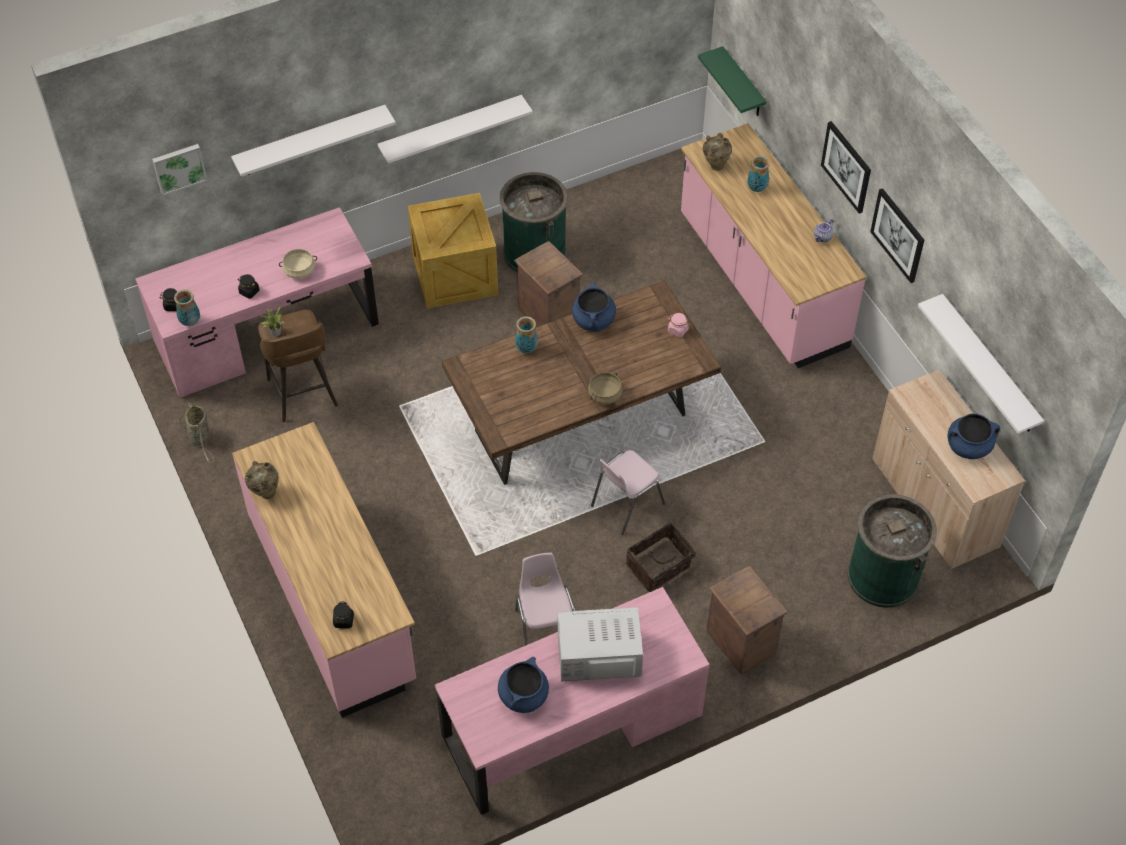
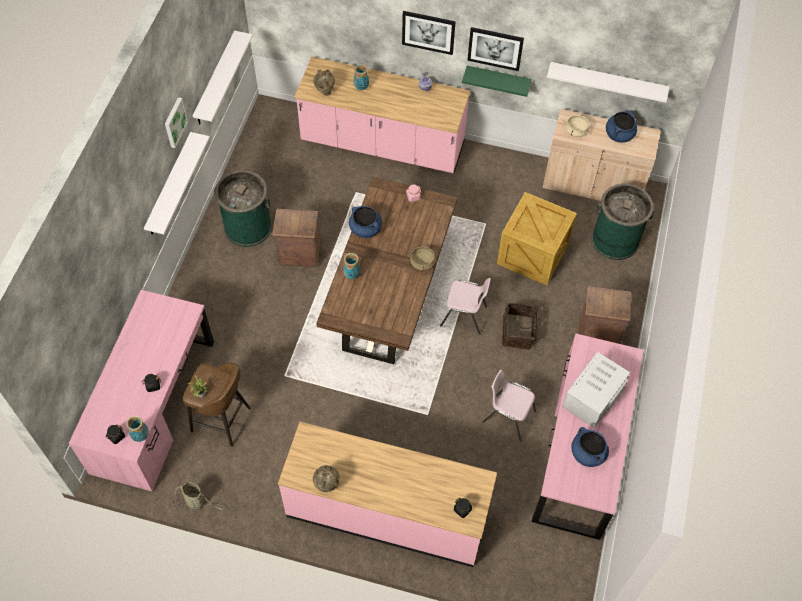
camera: 50 degrees left, 5 degrees up
(179, 168) = (64, 342): picture -> picture (174, 122)
(299, 270) = (167, 346): beige cooking pot -> beige cooking pot (576, 131)
(310, 141) = (115, 257): white shelf -> white shelf (215, 79)
(456, 273) = (220, 276): crate -> crate (532, 253)
(626, 504) = (464, 316): pink chair -> pink chair turned 75 degrees counterclockwise
(743, 84) = (295, 34): green shelf -> green shelf (498, 79)

